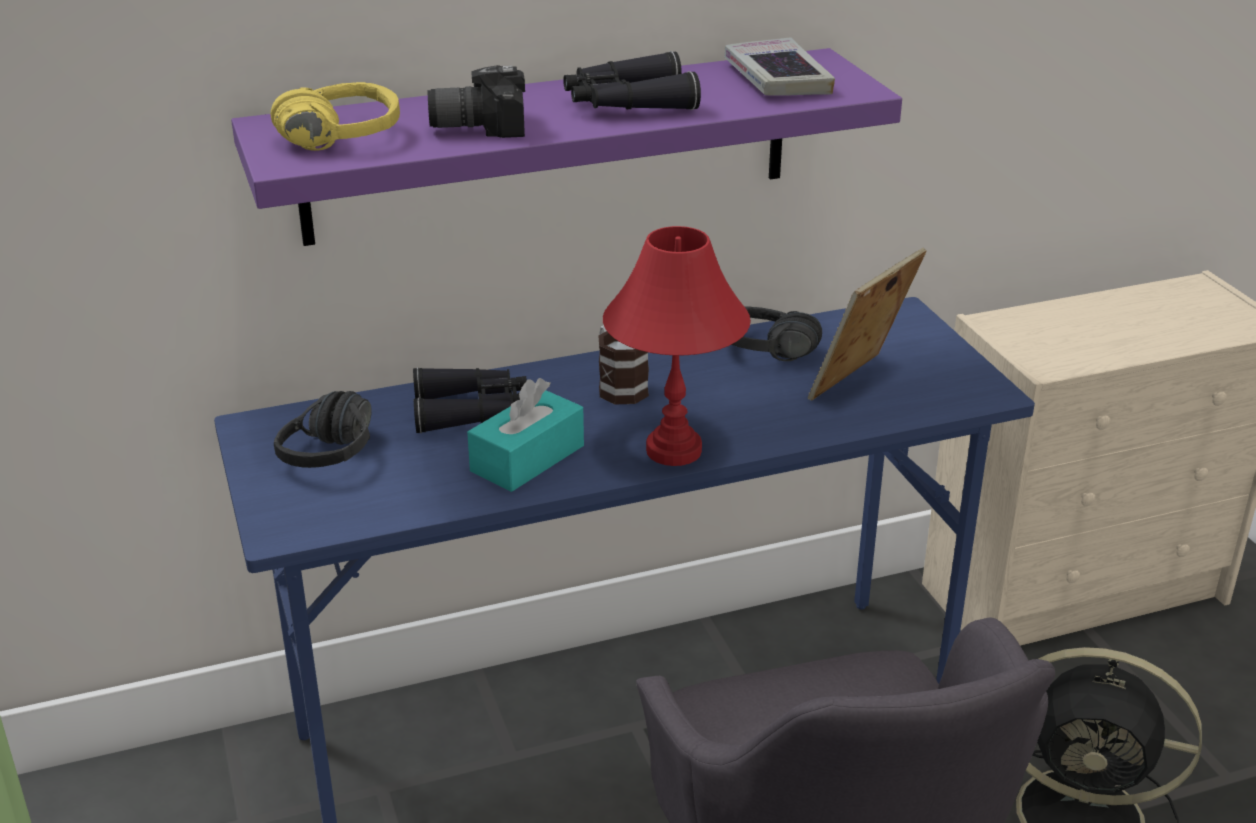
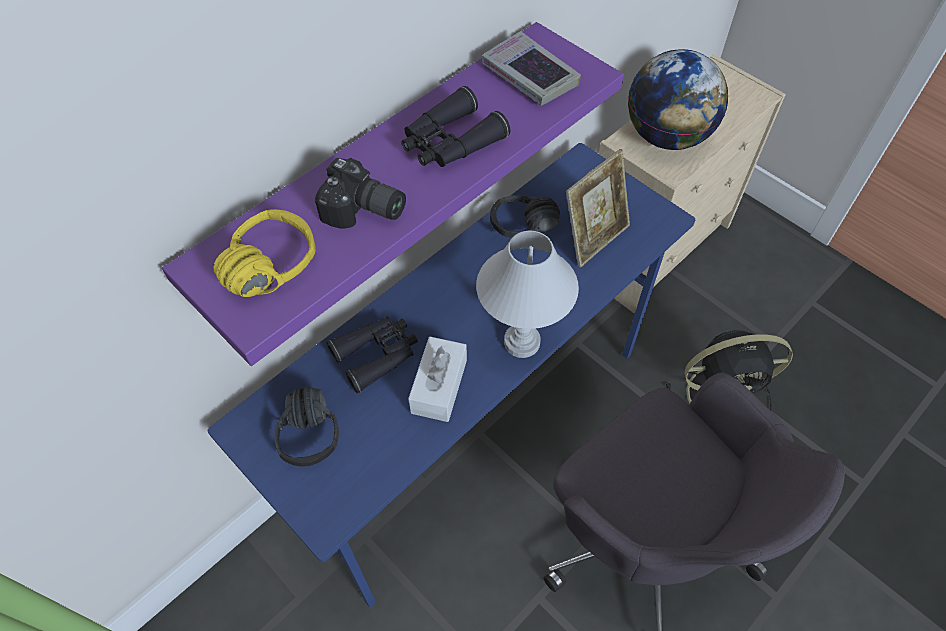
camera: 25 degrees left, 25 degrees up
(478, 125) = (363, 211): camera -> camera turned 120 degrees counterclockwise
(527, 458) = (439, 386): turquoise tissue box -> white tissue box
(618, 385) = (454, 294): mug -> none
(675, 450) = (522, 342): red table lamp -> white table lamp
(860, 384) = (594, 238): picture frame -> picture frame turned 150 degrees counterclockwise
(1065, 332) = (667, 136): none -> globe

